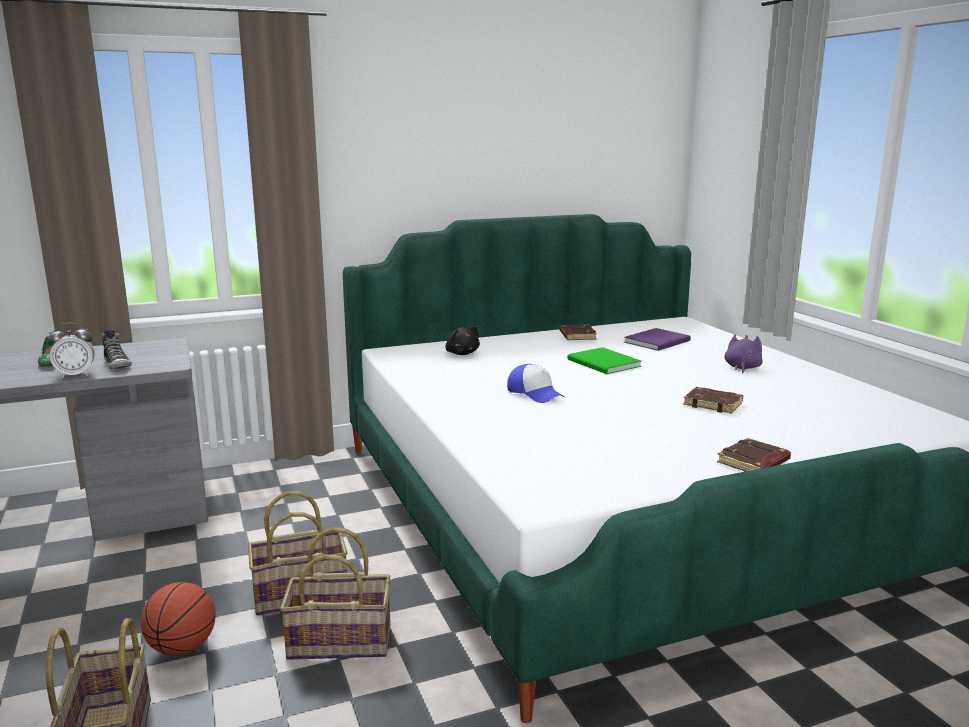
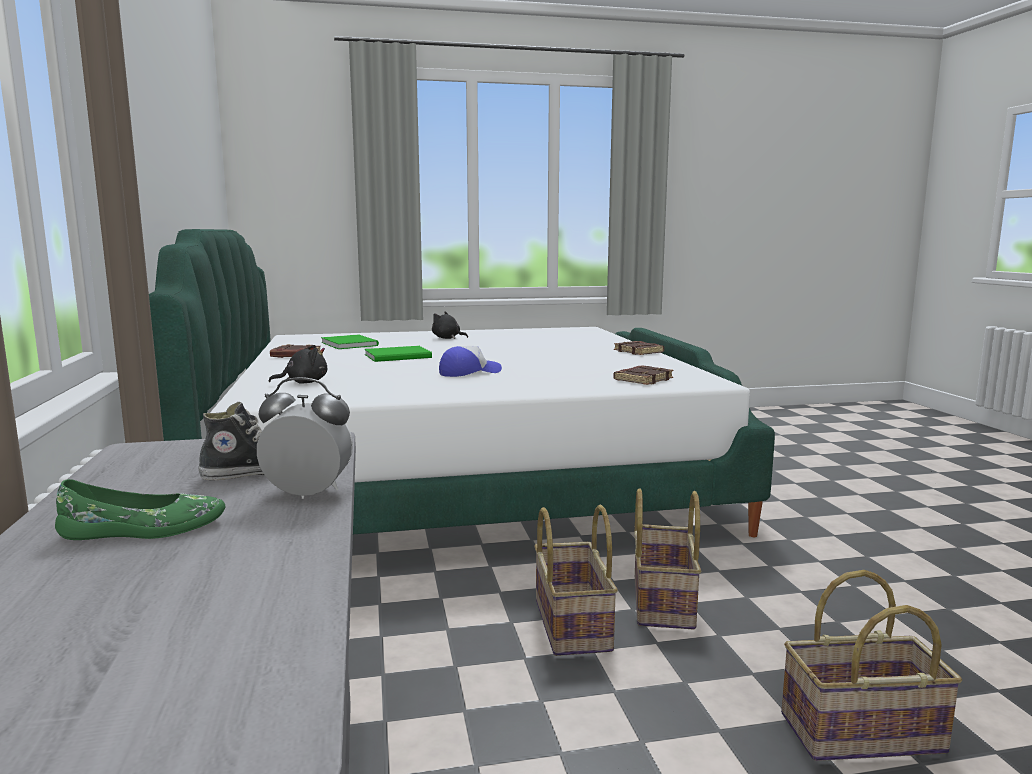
camera: 80 degrees left, 5 degrees down
(75, 375) = (308, 494): alarm clock -> alarm clock turned 75 degrees counterclockwise
(182, 647) = (679, 701): basketball -> none
(659, 341) = (350, 343): purple book -> green book
(714, 404) = (526, 348): brown book -> brown book (643, 379)
(742, 368) = (447, 338): purple plush toy -> black plush toy

